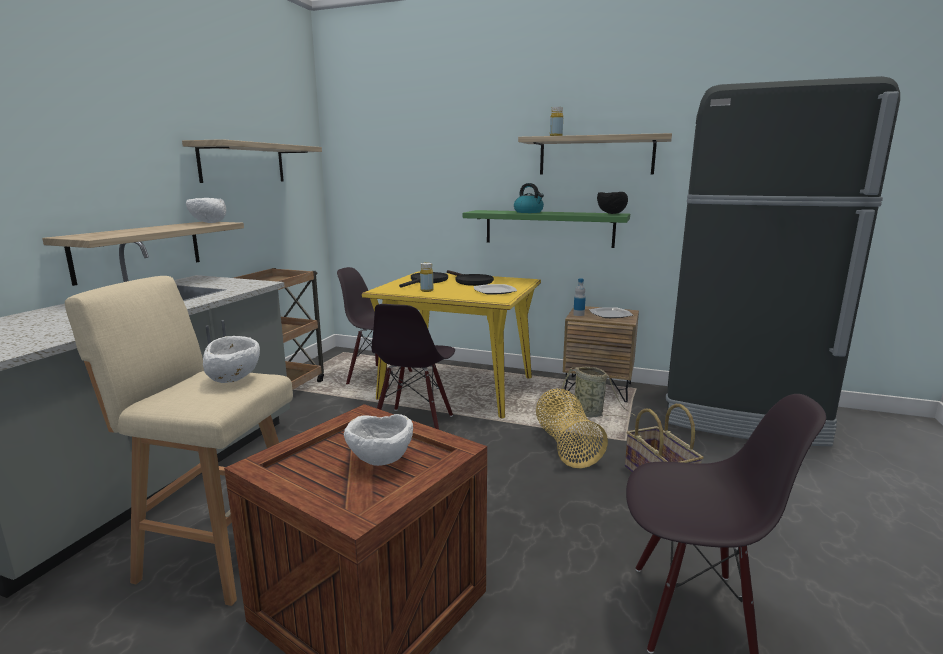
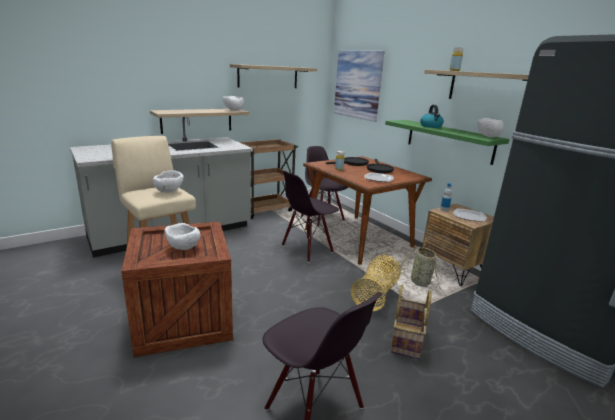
camera: 35 degrees right, 5 degrees up
(381, 170) = (358, 85): none -> picture
(458, 388) = (358, 238): yellow dining table -> brown dining table
(610, 214) = (488, 136): black bowl -> white bowl

